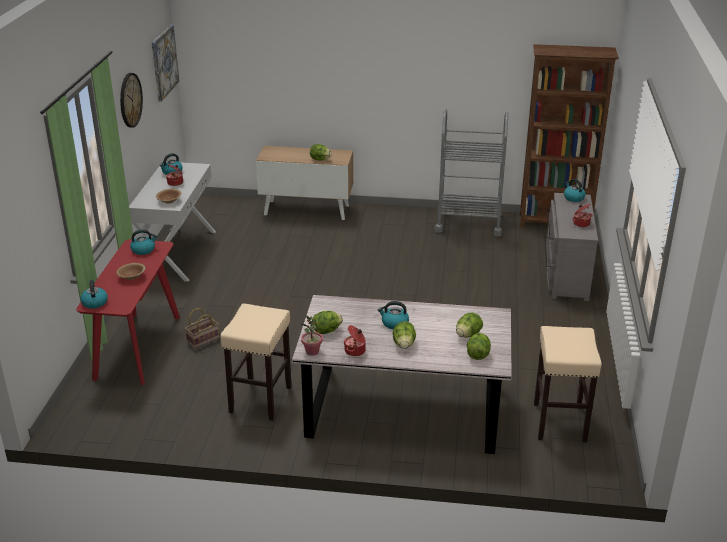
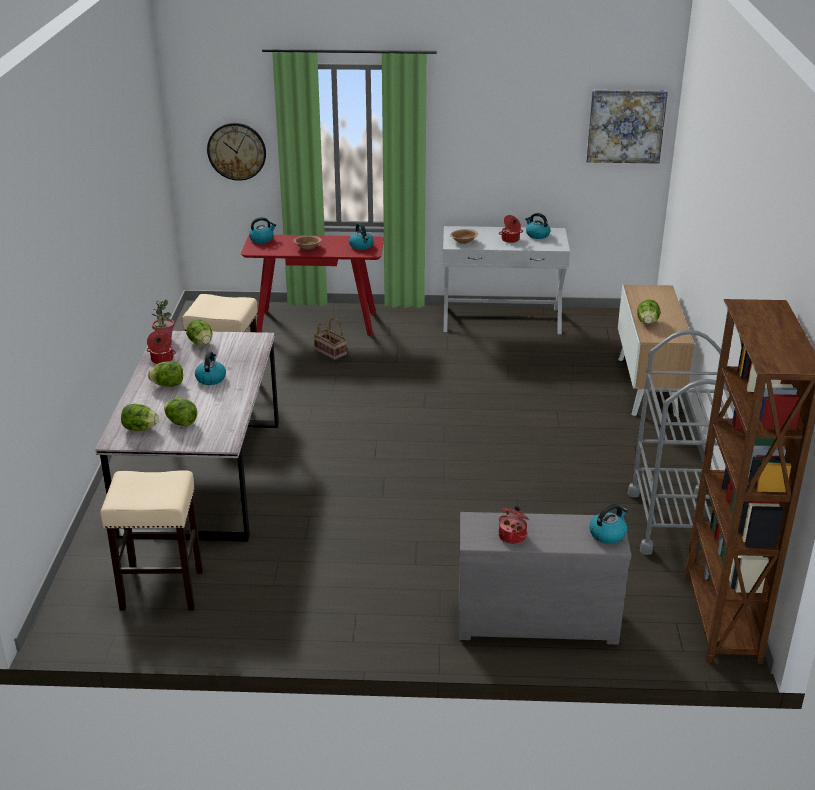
camera: 85 degrees right, 0 degrees up
(130, 100) = (501, 126): wall clock -> wall clock (236, 151)

